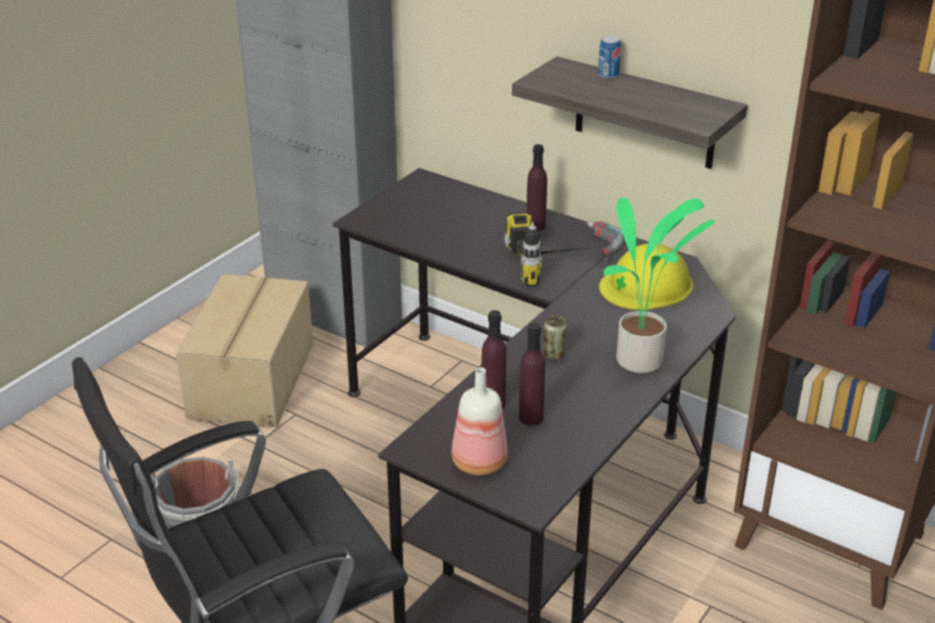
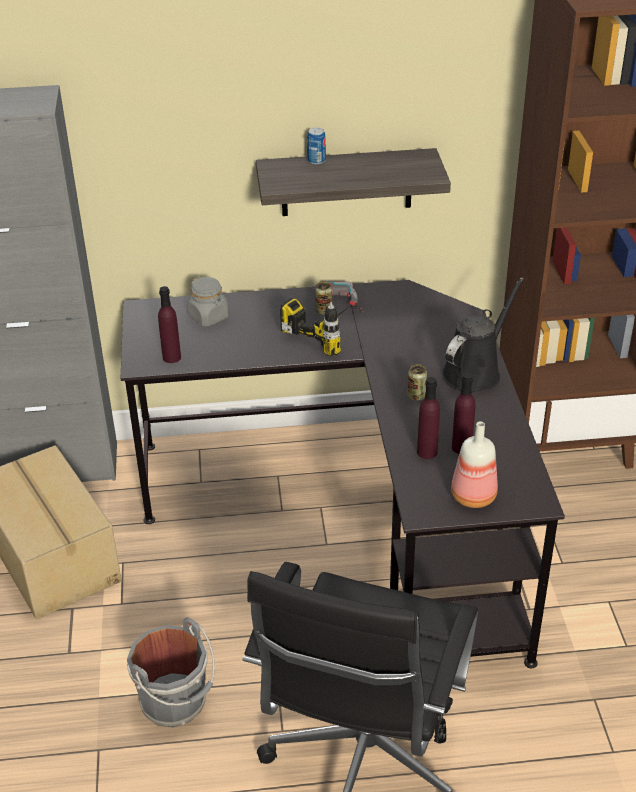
camera: 40 degrees left, 5 degrees up
(467, 209) = (209, 317): none -> grey jar
(535, 226) = (275, 307): purple bottle -> purple bottle (171, 357)
(573, 248) = (324, 311): none -> can
(642, 362) = (474, 371): potted plant -> black watering can
(647, 285) = (406, 316): yellow hard hat -> none

